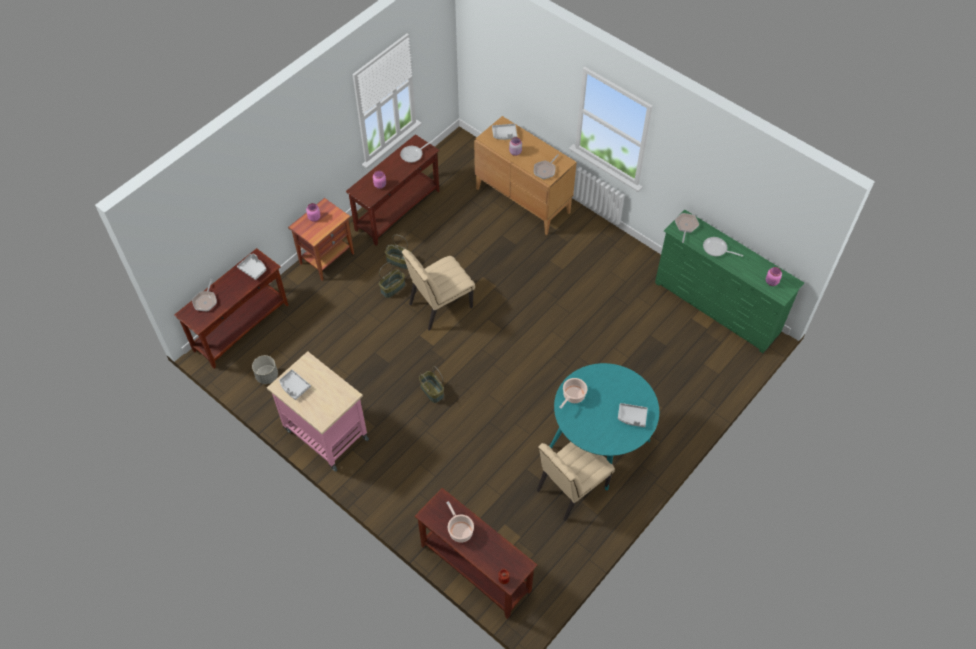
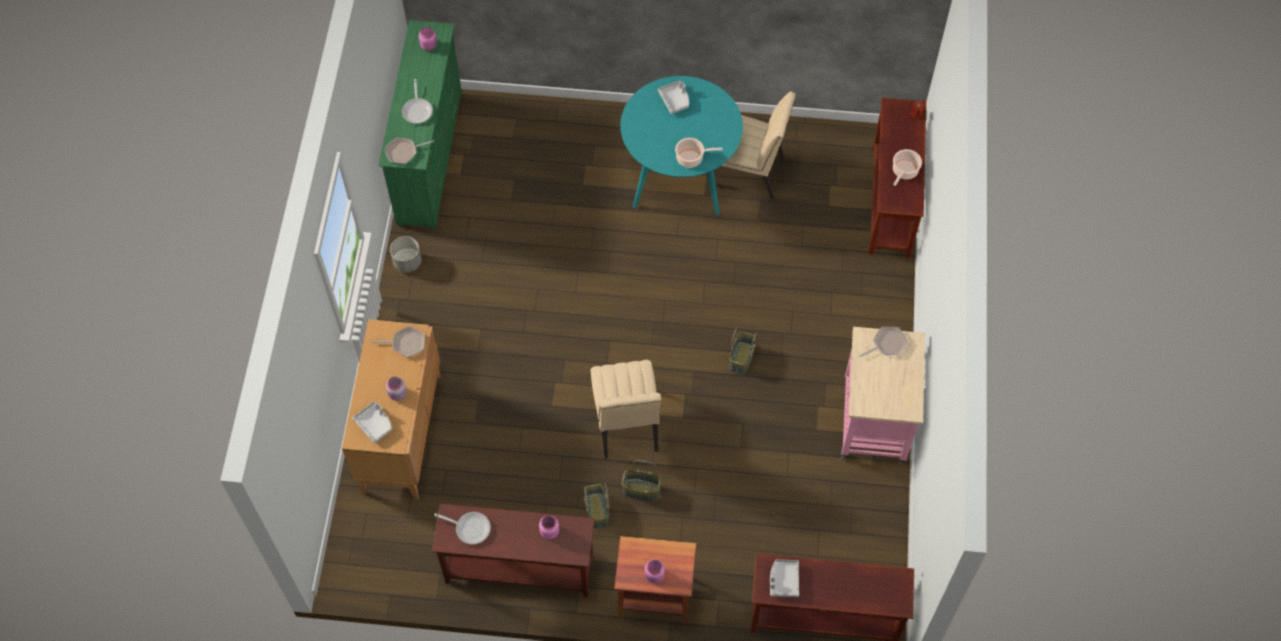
camera: 125 degrees left, 5 degrees up
(206, 301) = (867, 597): frying pan -> frying pan (887, 344)
(267, 376) = (858, 536): grey planter -> grey planter (407, 262)
(294, 387) = (899, 395): grey tray -> none
(441, 305) = (625, 422): beige chair -> beige chair turned 60 degrees clockwise

